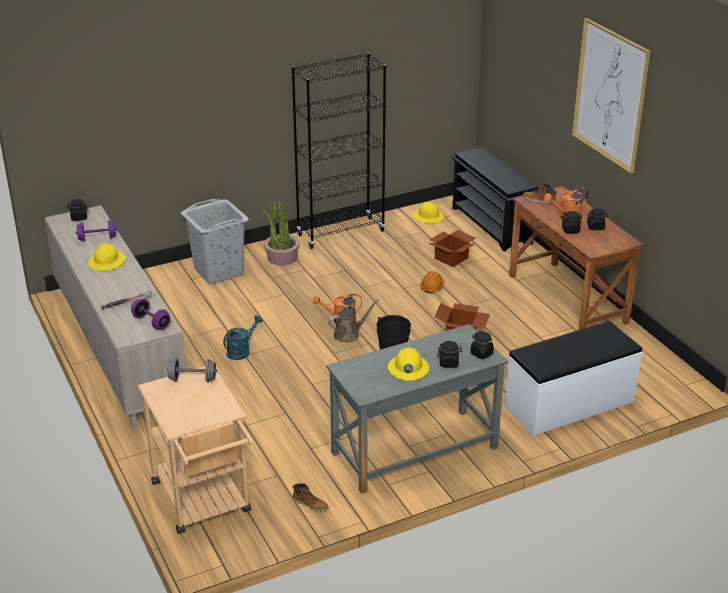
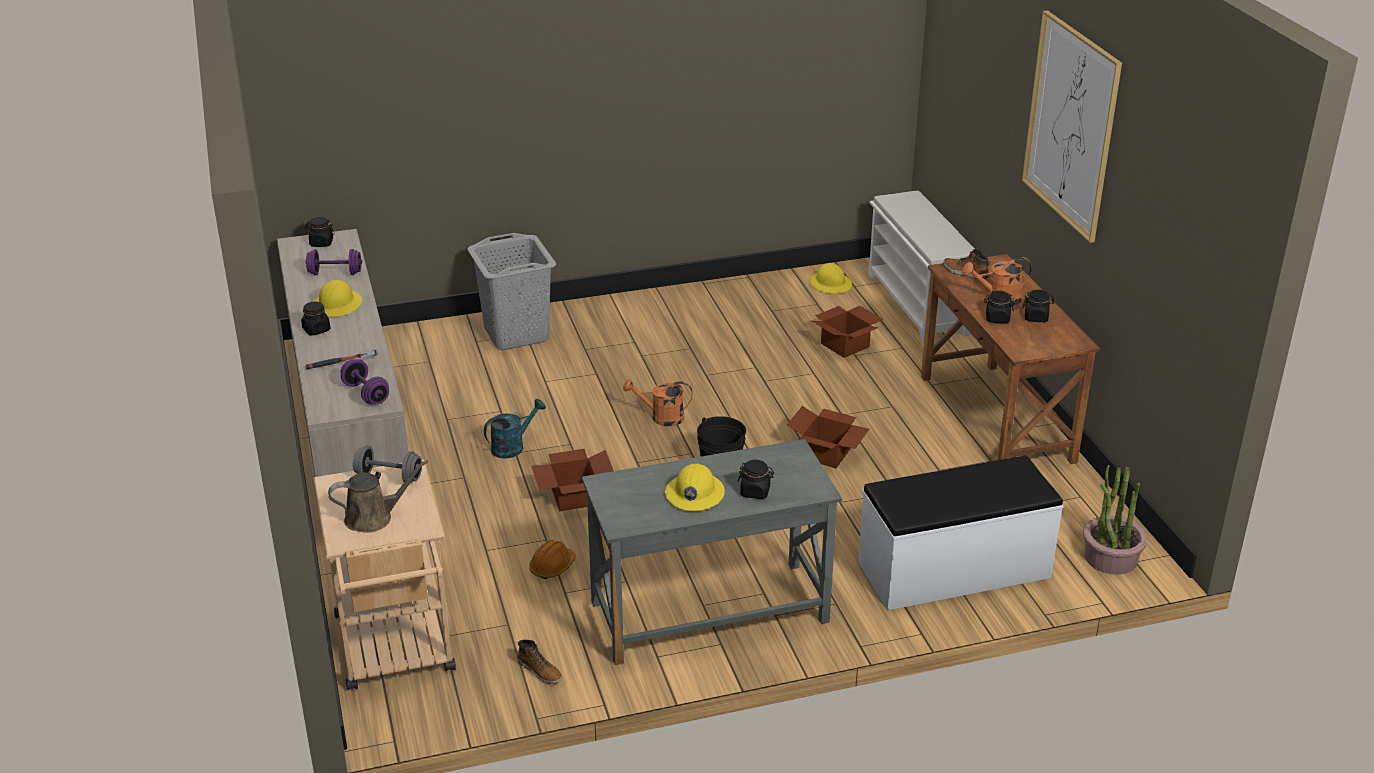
camera: 10 degrees right, 0 degrees up
(282, 258) = (608, 323): potted plant -> potted plant (1110, 558)
(295, 381) = (573, 496): none -> cardboard box
(341, 233) = (700, 296): black bookcase -> none
(349, 334) = (667, 438): brown watering can -> brown watering can (373, 518)
(432, 287) = (805, 383): orange hard hat -> orange hard hat (552, 567)
(481, 353) = (807, 483): black jar -> black jar (316, 330)
(492, 225) = (918, 304): black shoe rack -> white shoe rack

